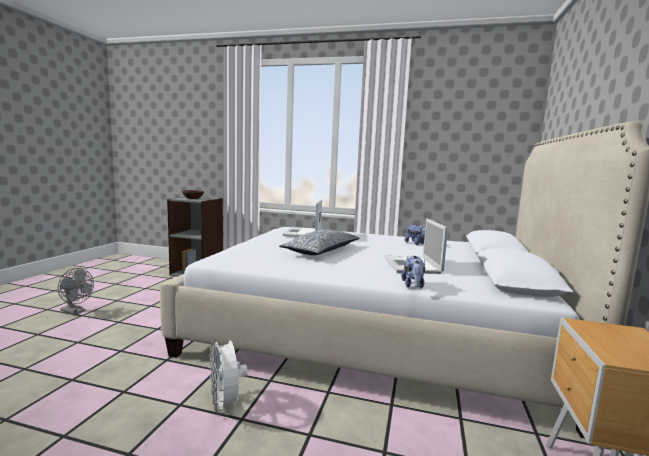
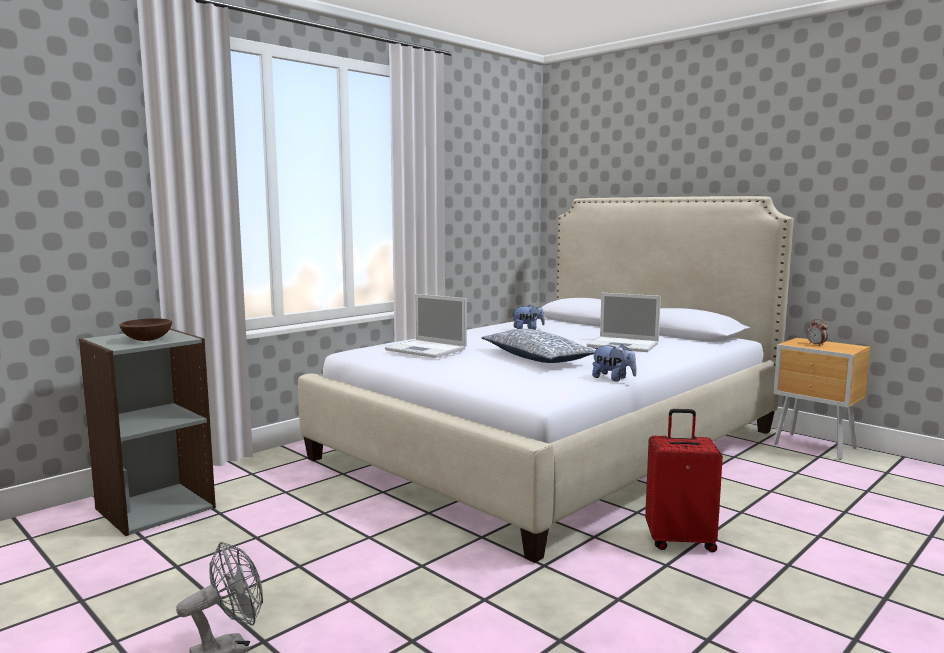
camera: 60 degrees left, 0 degrees up
(226, 406) = (680, 540): white fan -> red suitcase
(413, 286) = (691, 355): plush toy -> plush toy (613, 379)
(614, 339) = (816, 345): none -> alarm clock

